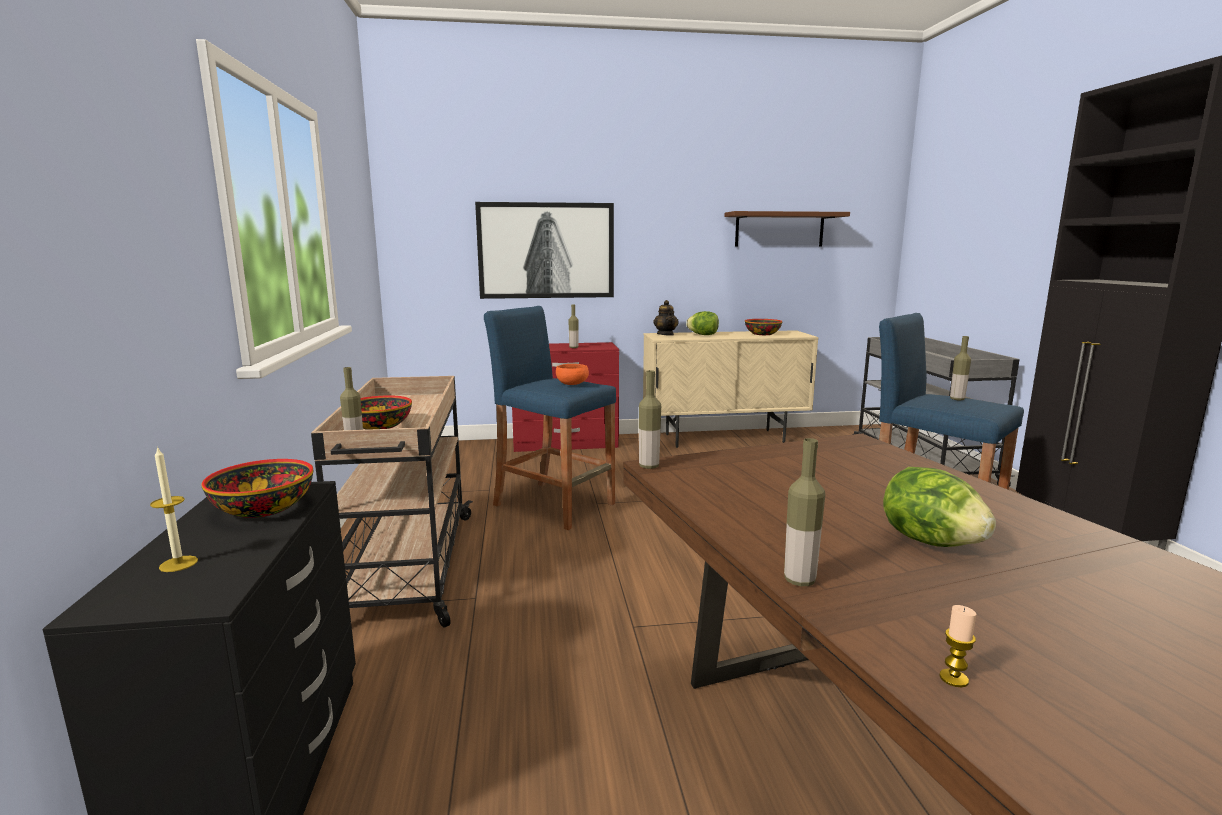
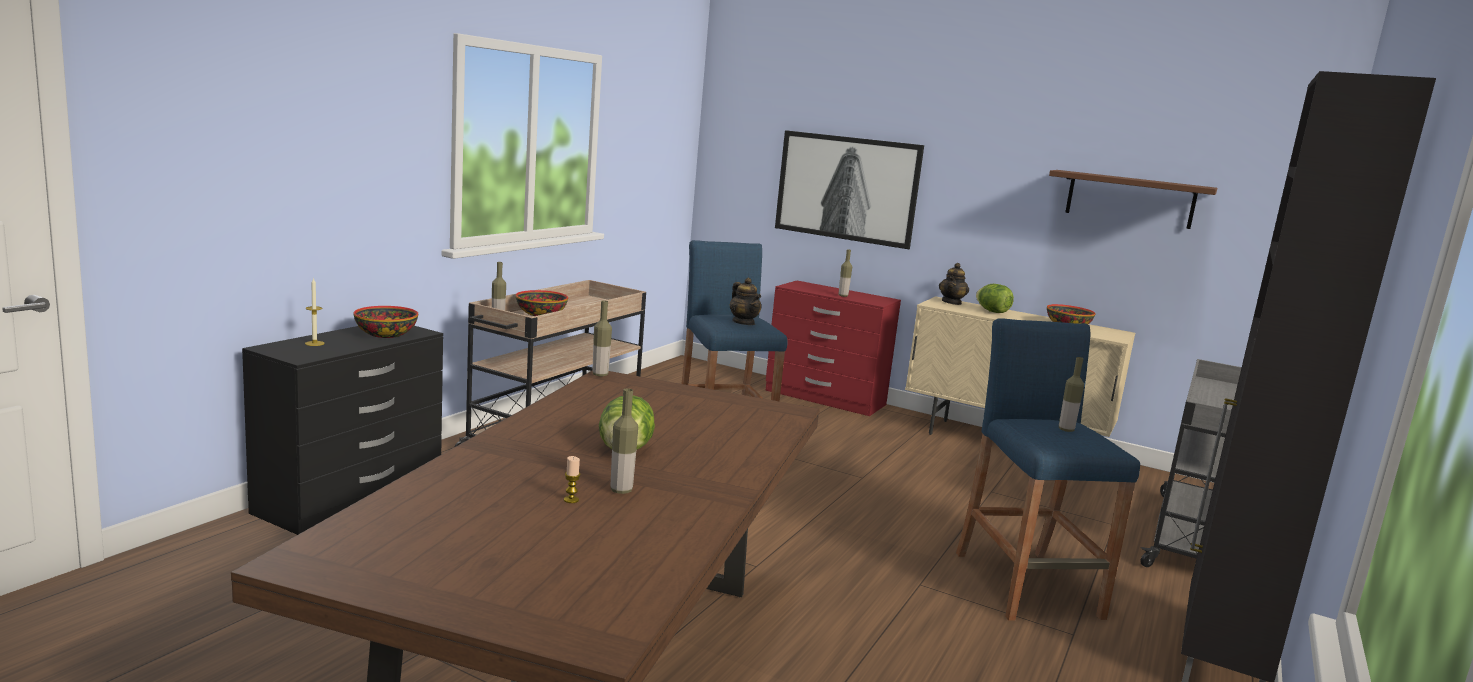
camera: 35 degrees right, 0 degrees up
(572, 384) = (743, 322): orange bowl -> teapot
(799, 580) = (506, 432): bottle -> bottle (621, 490)
(953, 678) = (458, 471): candle -> candle (571, 500)

